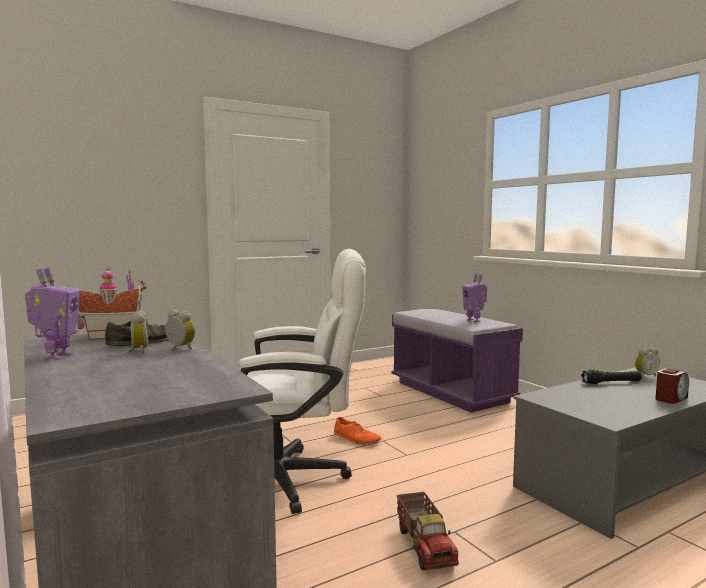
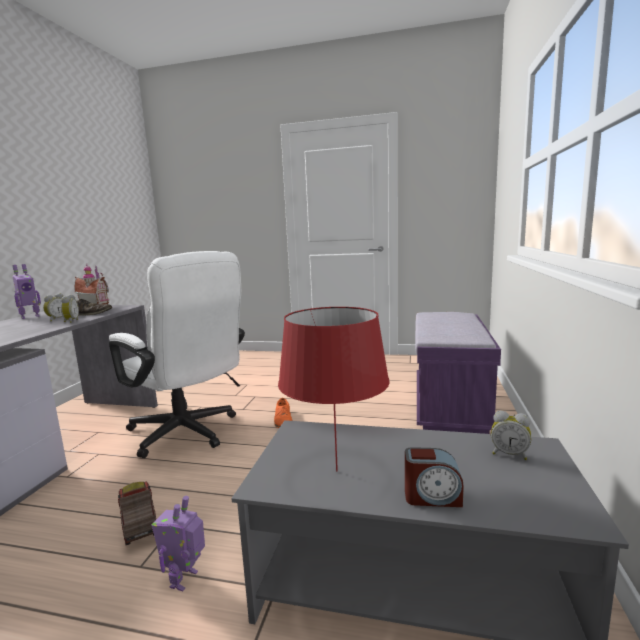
camera: 45 degrees right, 5 degrees up
(425, 546) = (138, 523): toy truck -> toy truck turned 120 degrees clockwise
(474, 320) = (451, 331): toy robot -> toy robot (185, 579)
(611, 382) = (429, 444): black flashlight -> none
(616, 404) = (337, 471): none -> red table lamp

